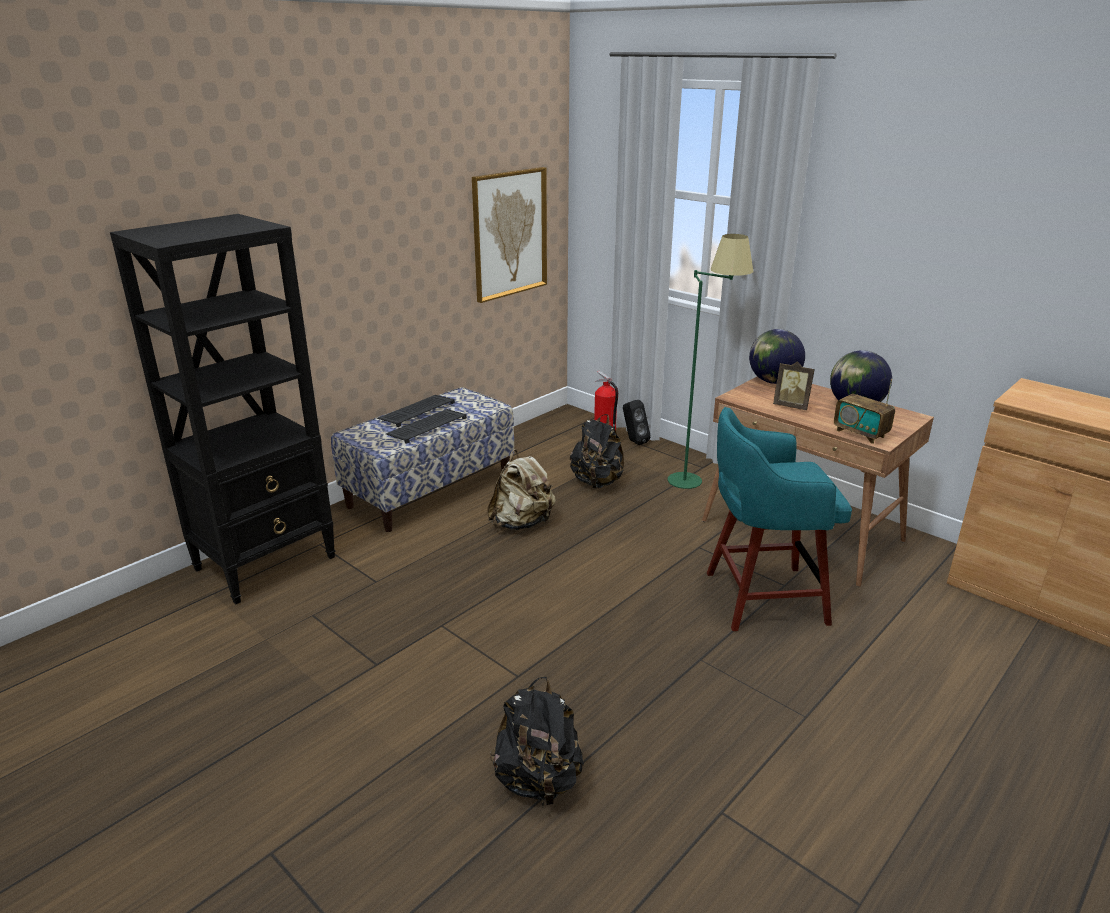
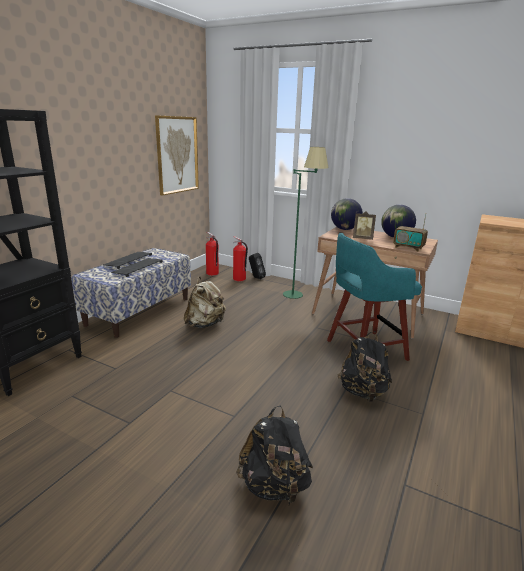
camera: 15 degrees left, 5 degrees down
(563, 428) = (212, 273): none -> fire extinguisher
(597, 482) = (243, 299): black backpack -> black backpack (363, 392)

